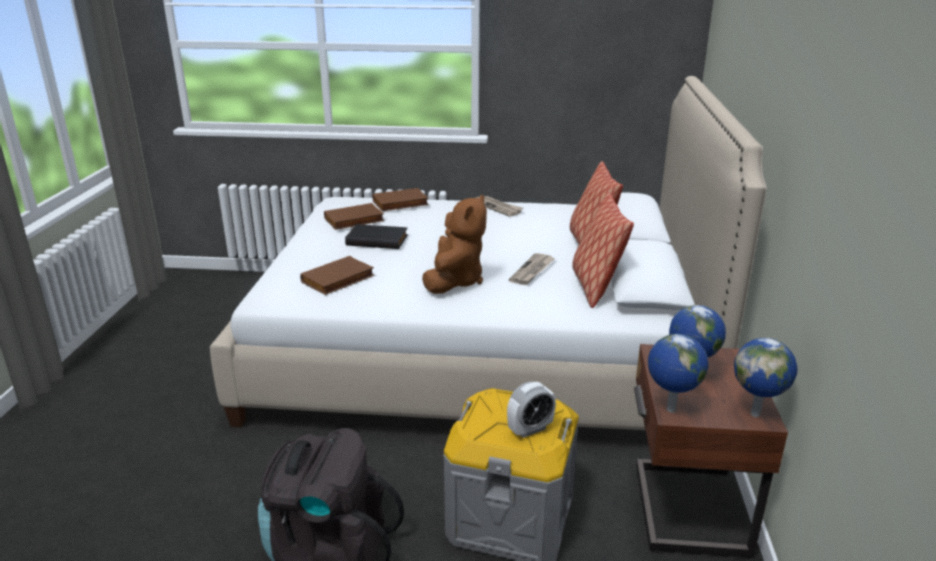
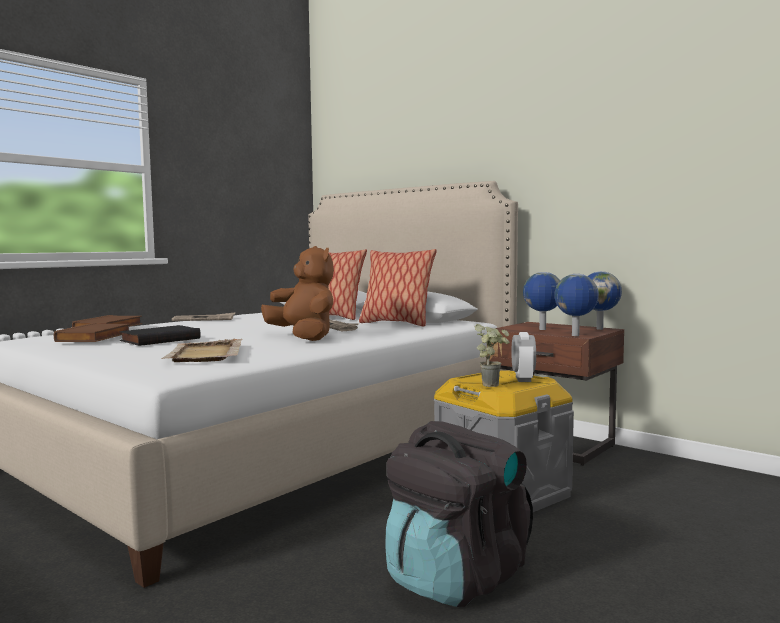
camera: 55 degrees left, 20 degrees down
(338, 280) = (205, 354): brown book -> beige tray
(486, 420) = (493, 384): none -> potted plant

